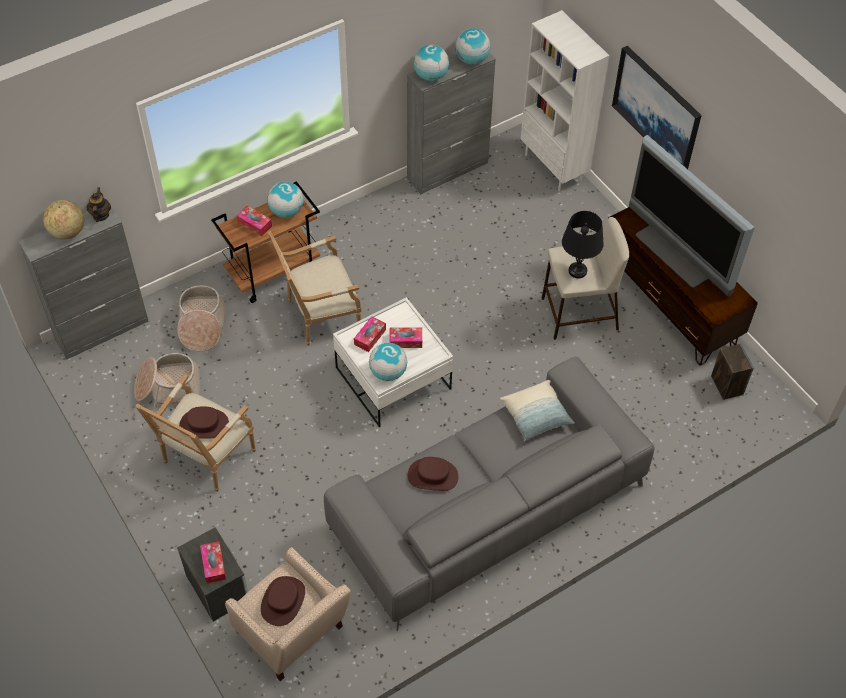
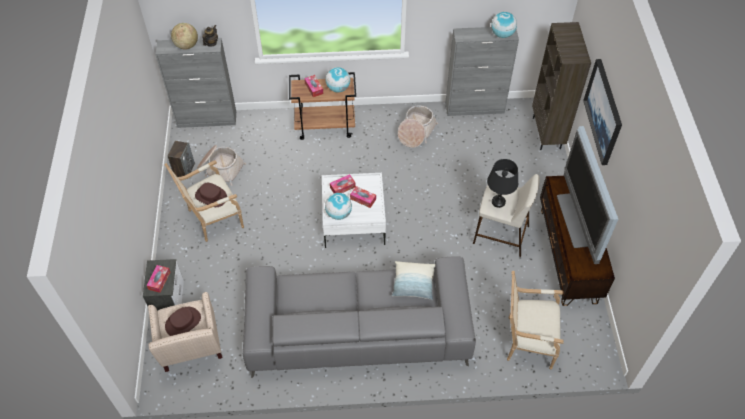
camera: 30 degrees right, 0 degrees up
(202, 325) = (263, 140): basket -> basket (416, 132)
(319, 316) = (334, 164): armchair -> armchair (526, 340)
(431, 76) = (467, 35): globe -> none
(433, 476) = (322, 290): brown hat -> none
(554, 167) = (547, 133): white bookcase -> brown bookcase
(726, 385) = (572, 327): speaker -> speaker (184, 169)

